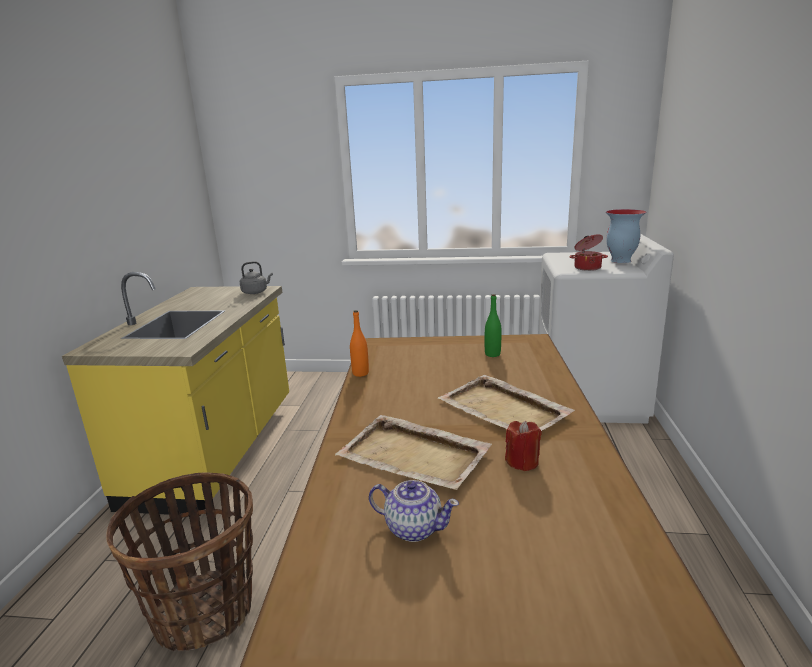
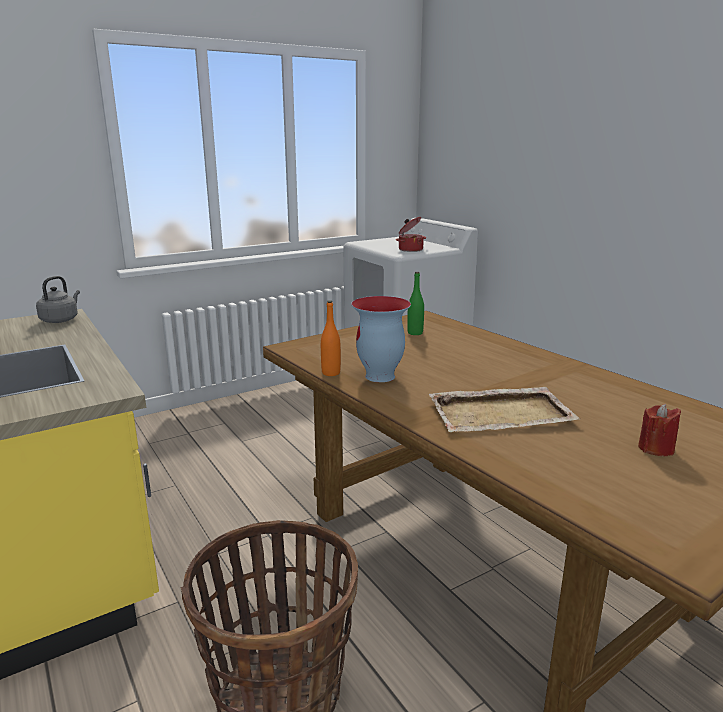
camera: 40 degrees left, 0 degrees up
(413, 527) = (591, 453): teapot -> none
(504, 409) = (499, 367): beige tray -> none
(522, 462) = (573, 393): red candle -> red candle (655, 449)
(620, 261) = (425, 242): vase -> vase (380, 377)

